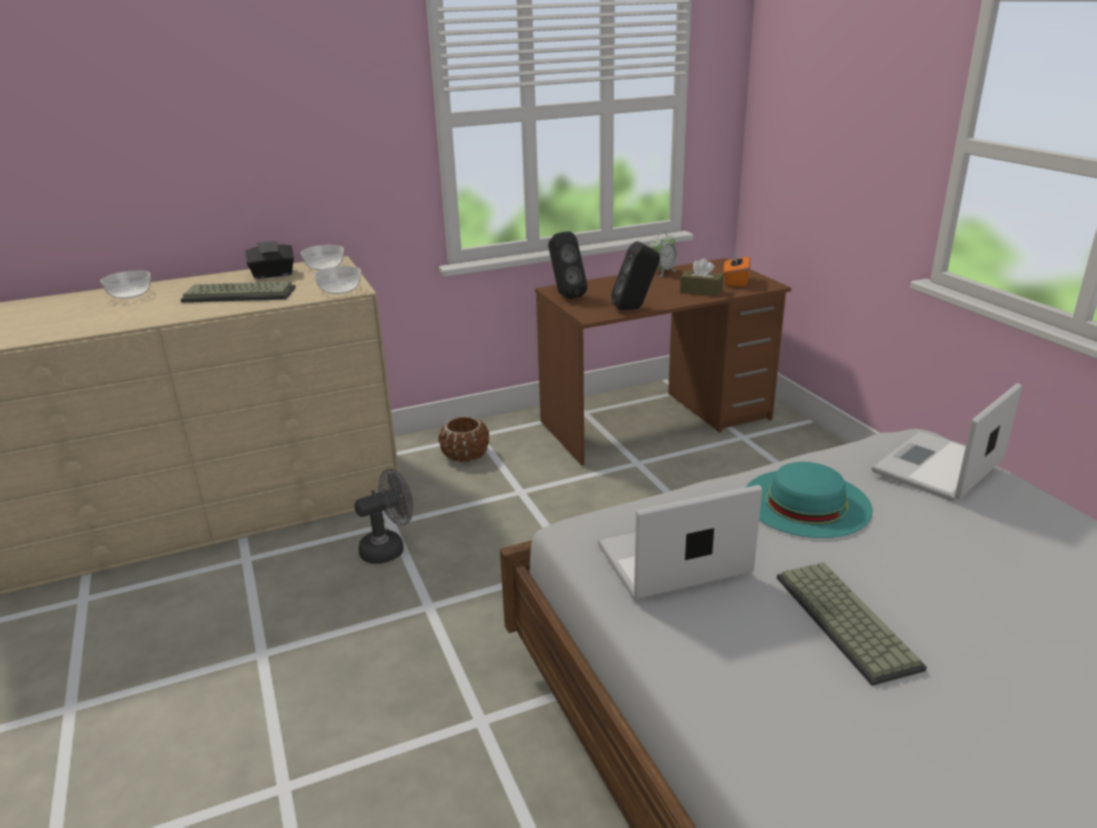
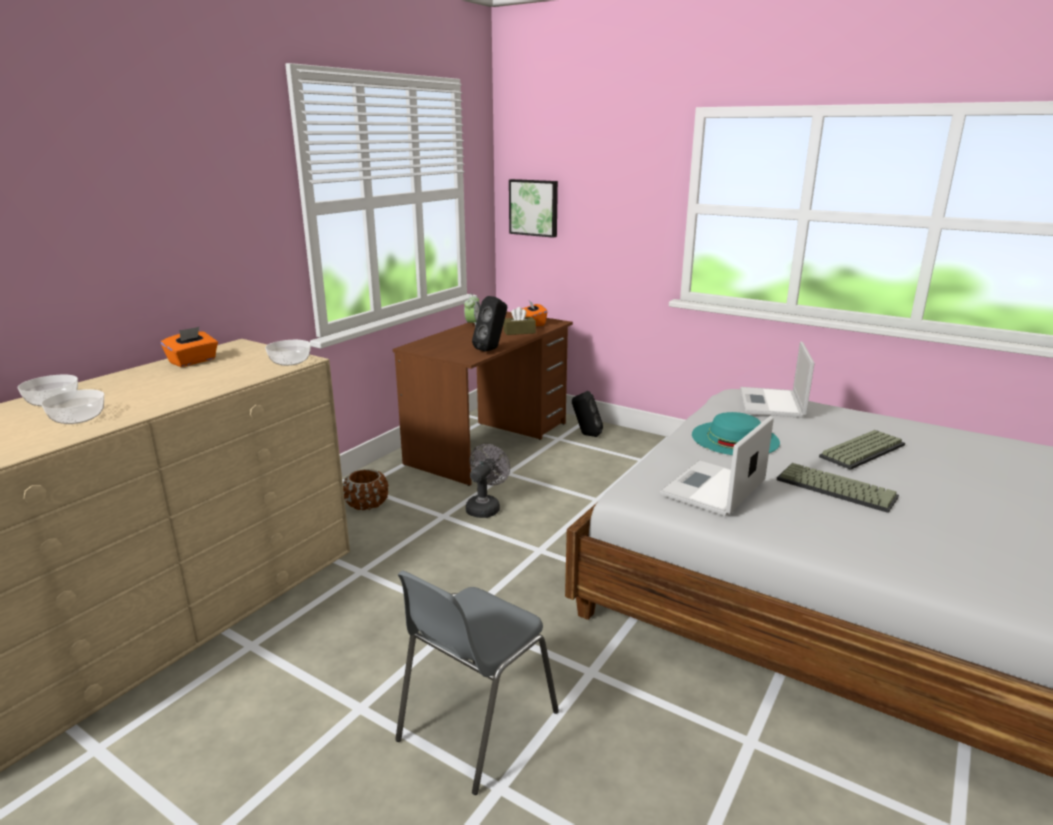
camera: 35 degrees left, 5 degrees down
(241, 294) = (192, 380): keyboard -> keyboard (861, 450)
(273, 274) = (193, 361): black tissue box -> orange tissue box
(325, 266) = (236, 348): bowl -> bowl (79, 418)
(326, 718) = (475, 726): none -> grey chair
(389, 548) = (381, 589): grey fan -> grey fan (485, 507)
(565, 295) = (425, 349): black speaker -> black speaker (586, 435)
(782, 125) = (534, 207): none -> picture

